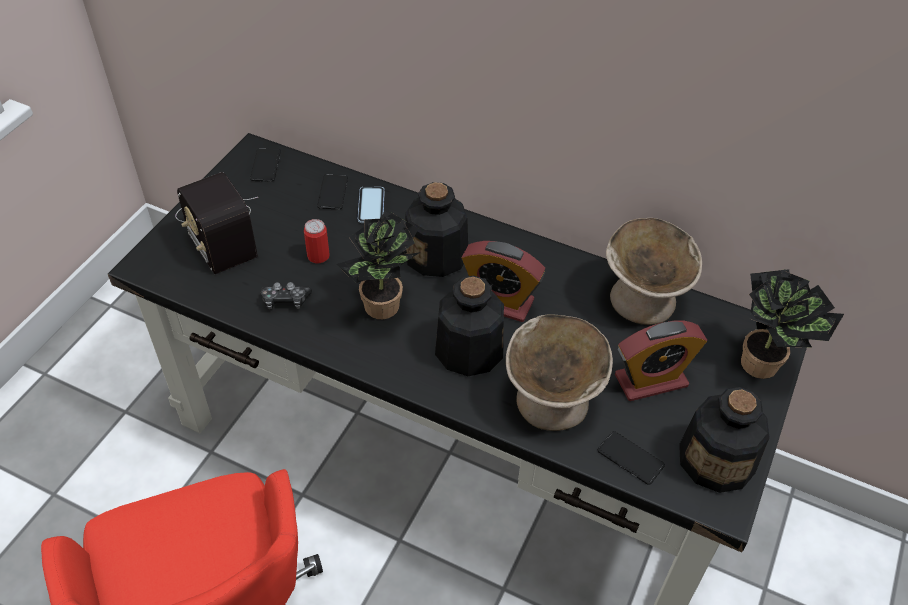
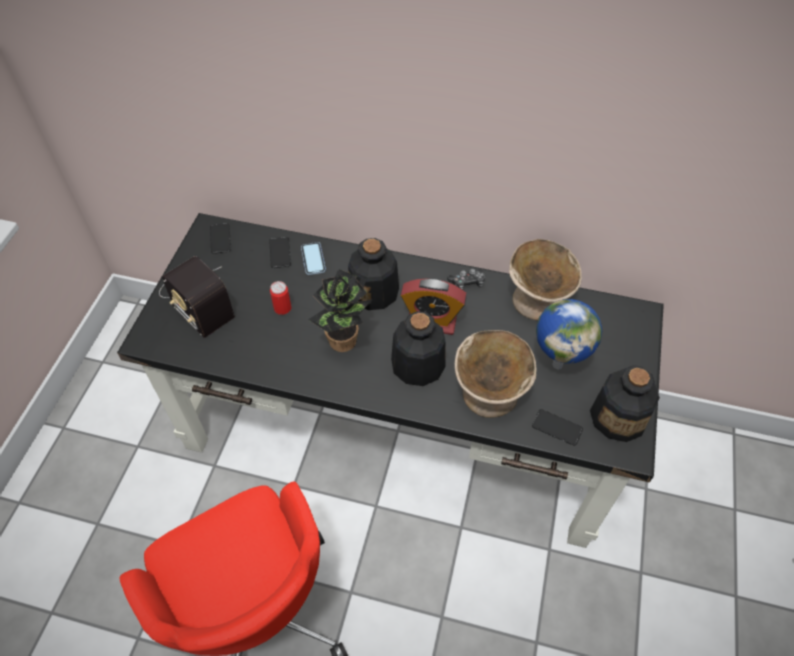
camera: 10 degrees left, 5 degrees up
(285, 301) = (266, 350): game controller -> game controller (467, 283)
(651, 380) = (558, 364): alarm clock -> globe
(765, 365) = (636, 336): potted plant -> none

